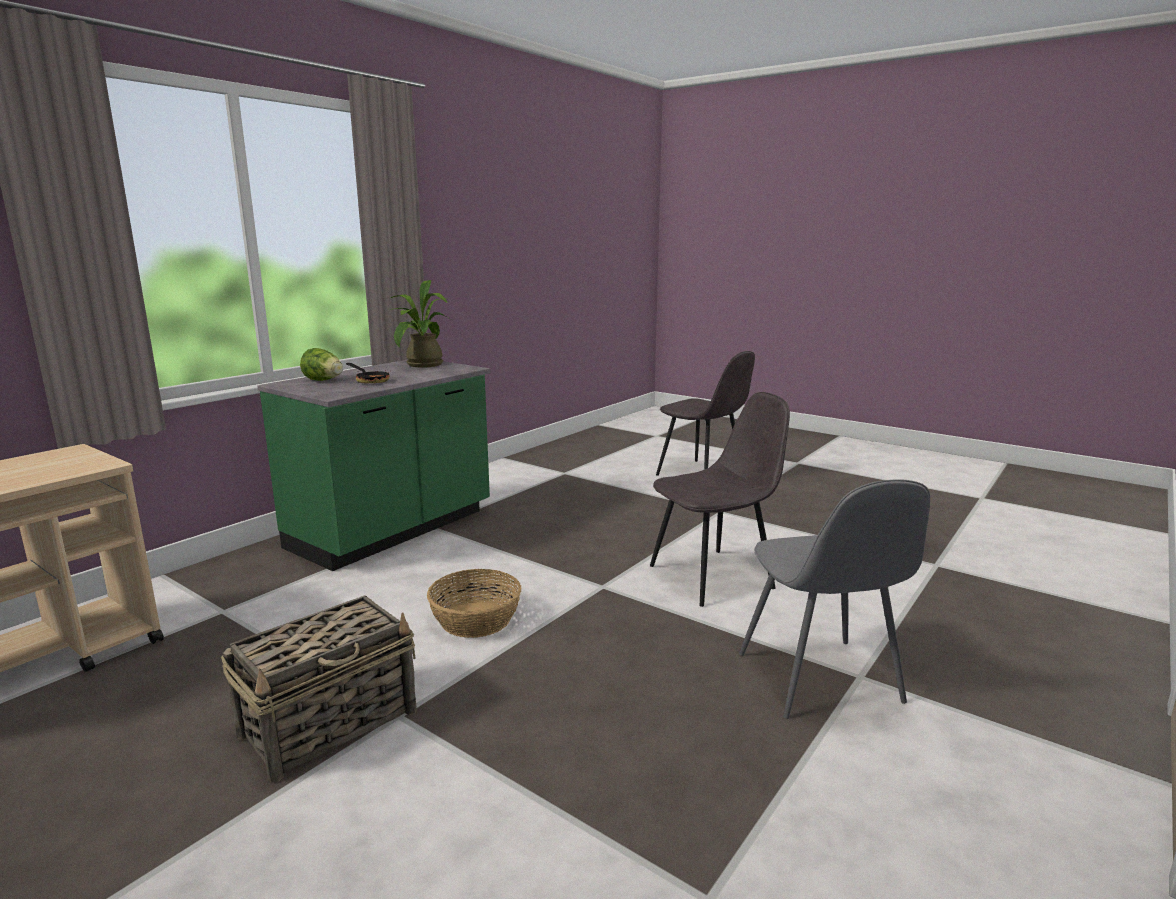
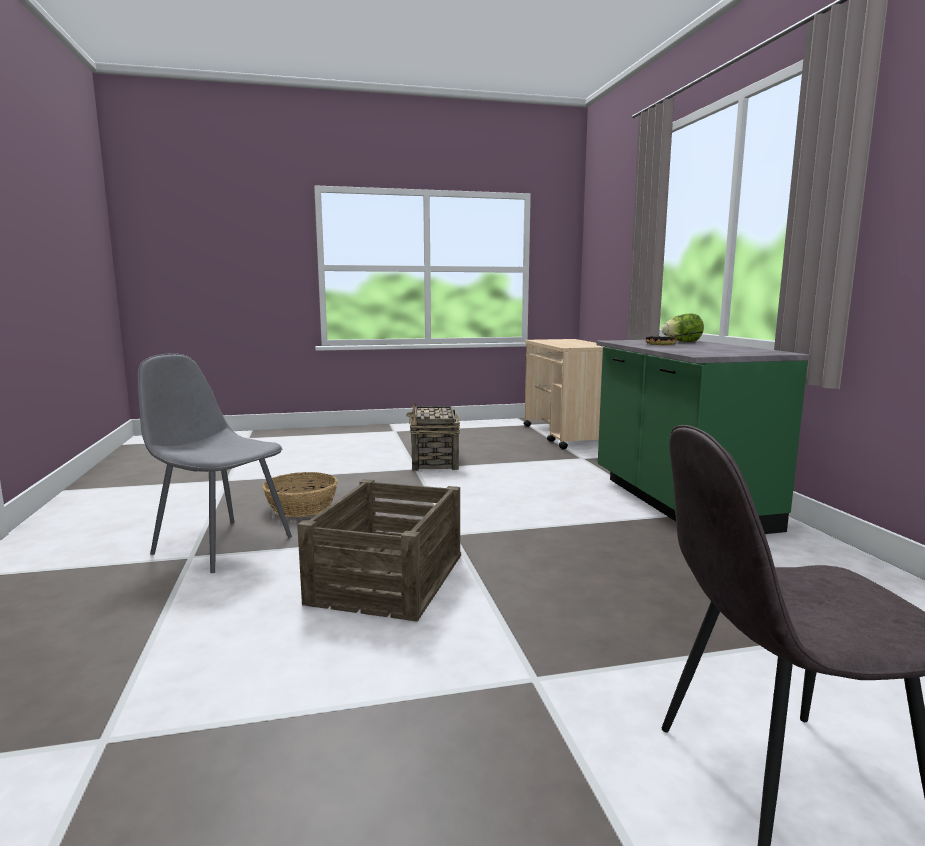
camera: 130 degrees right, 5 degrees down
(421, 365) = (739, 351): potted plant -> none
(475, 620) = (475, 494): basket -> basket (301, 507)
(714, 576) = (386, 578): grey chair -> crate

